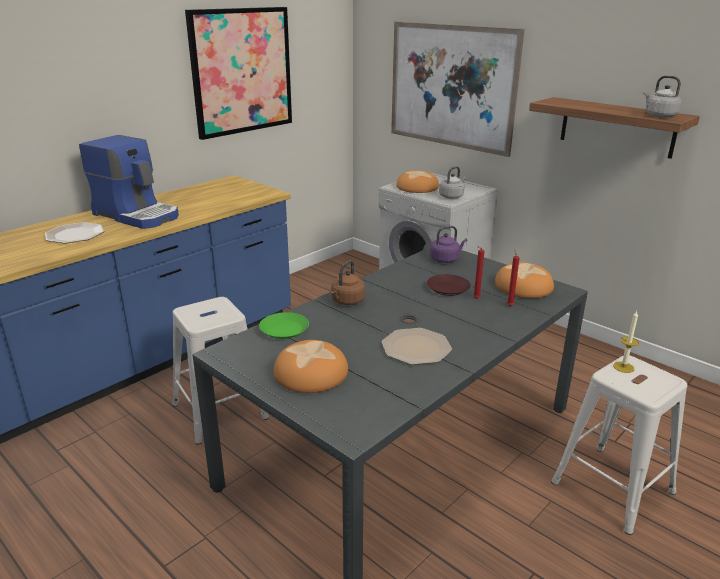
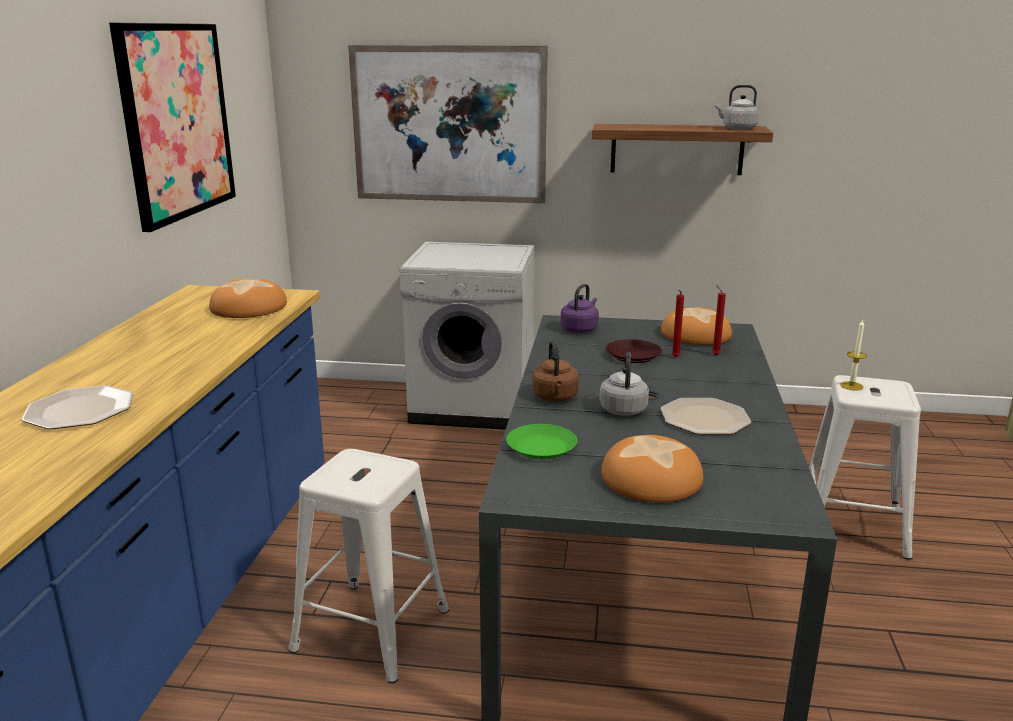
camera: 35 degrees left, 5 degrees down
(137, 215) = (138, 361): coffee machine -> none
(417, 187) = (447, 259): bread -> bread (249, 307)
(452, 196) = (503, 261): grey kettle -> grey kettle (623, 409)

